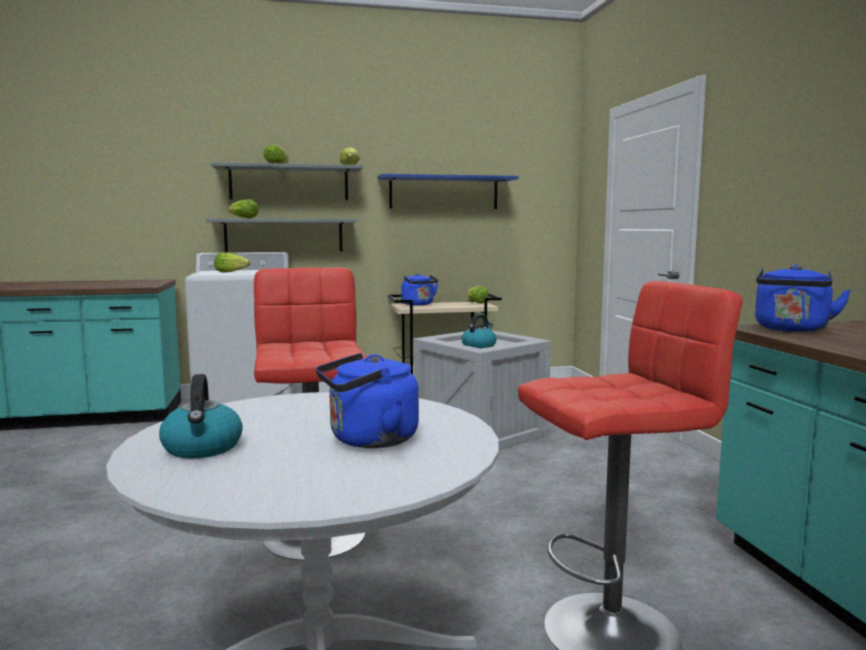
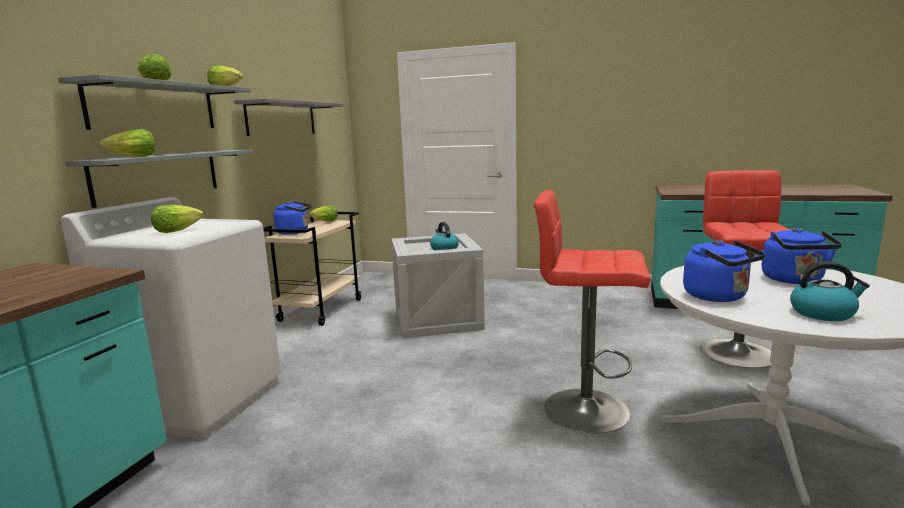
camera: 60 degrees left, 5 degrees up
(444, 192) = (281, 119): blue shelf -> grey shelf
(791, 330) = (683, 191): blue kettle -> blue kettle (718, 297)

